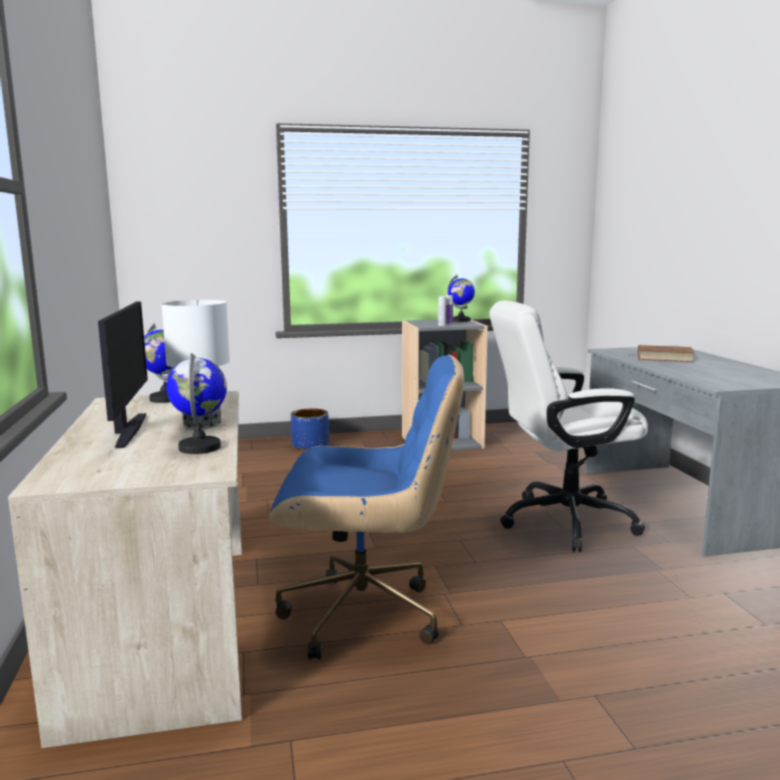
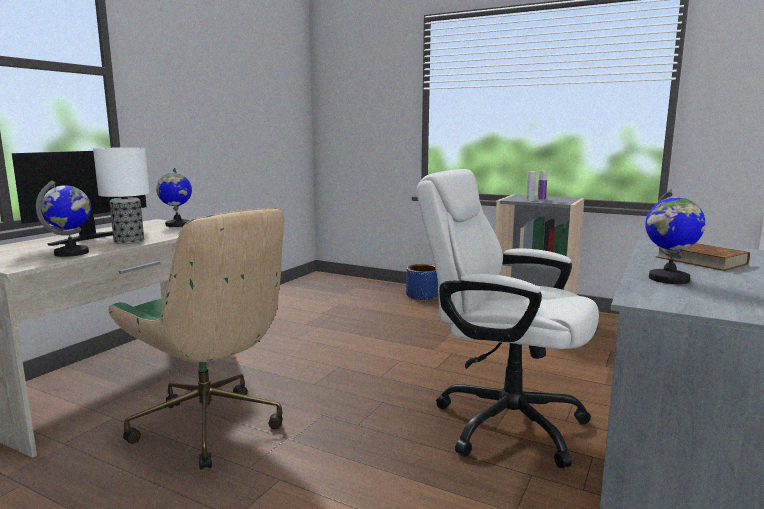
camera: 40 degrees right, 0 degrees up
(367, 616) = (210, 430): blue office chair -> green office chair
(461, 320) = (567, 198): globe -> globe (668, 279)

